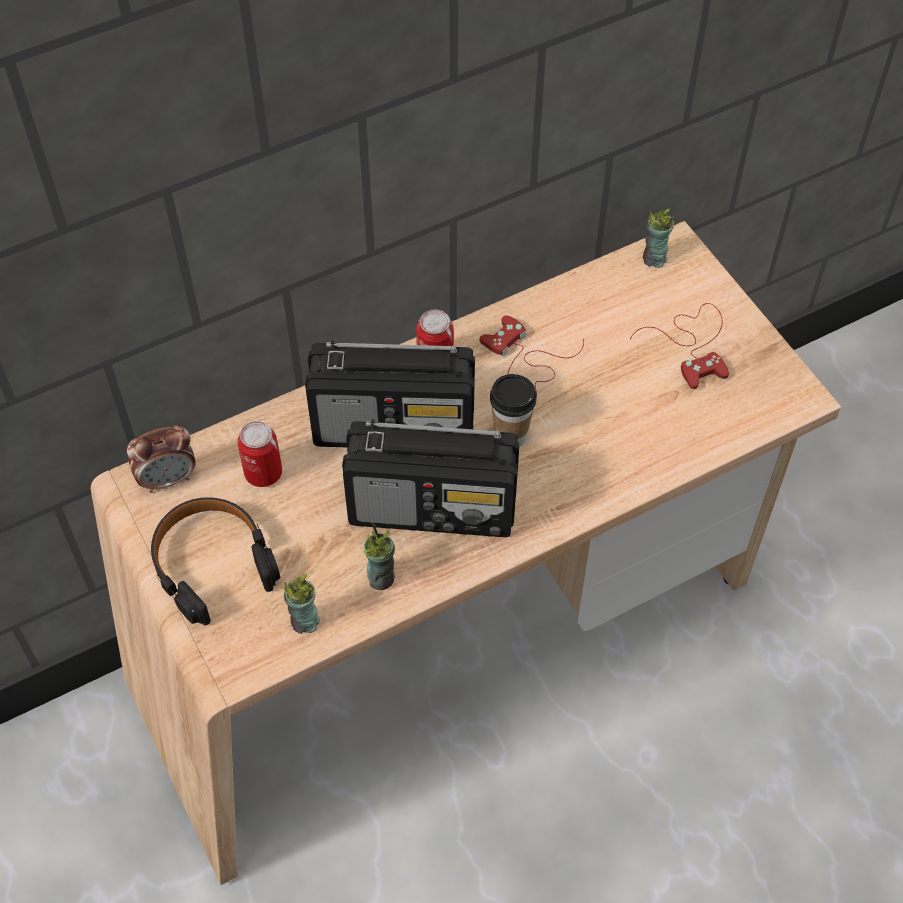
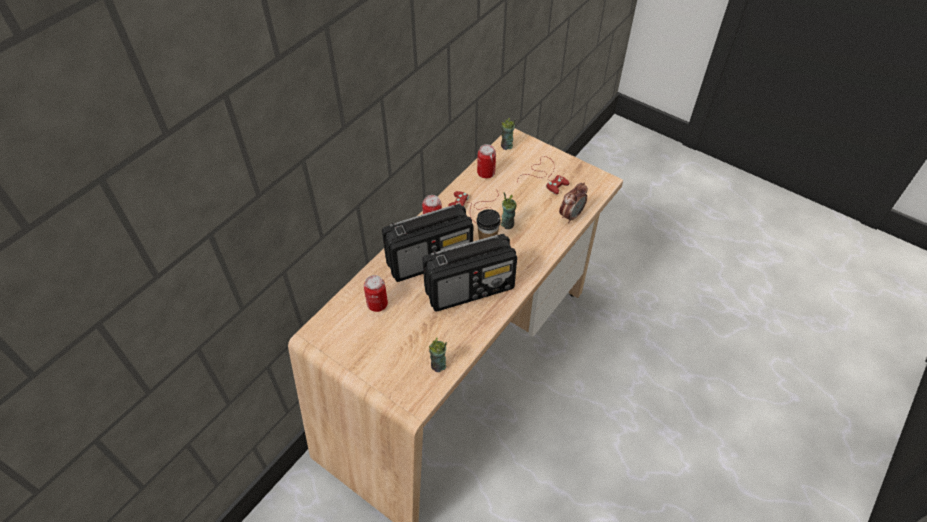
camera: 25 degrees left, 5 degrees down
(168, 479) = (329, 325): alarm clock -> alarm clock (571, 215)
(212, 564) = (376, 357): black headphones -> none
(381, 577) = (464, 330): cup -> cup (507, 224)
(584, 300) = (486, 173): none -> can

